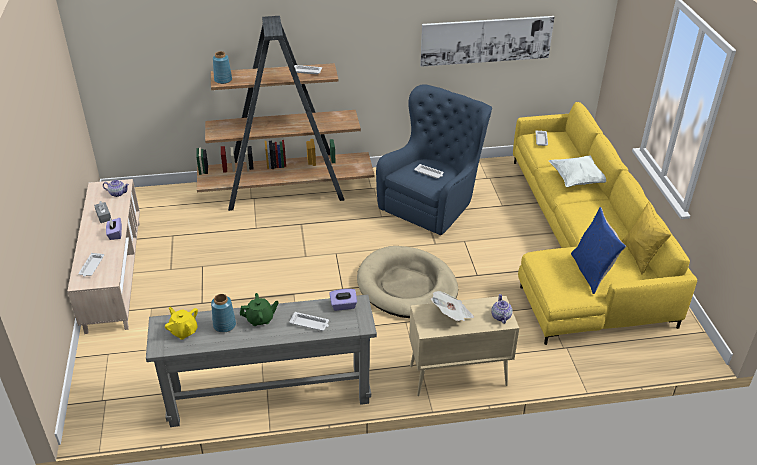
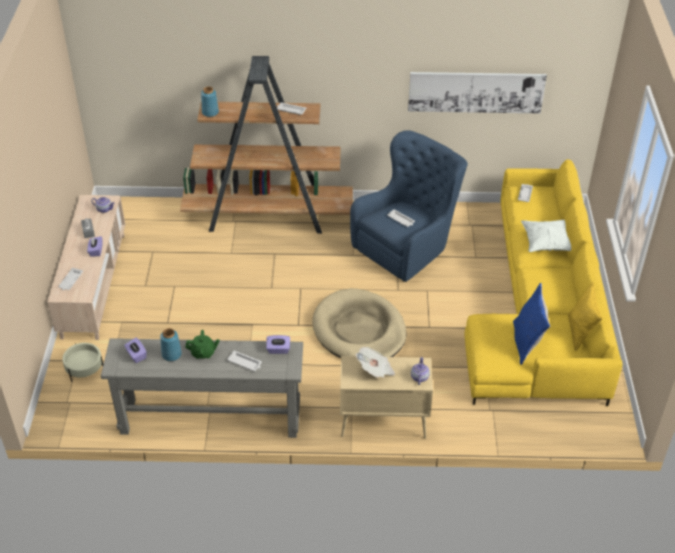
camera: 10 degrees right, 5 degrees up
(117, 361) = (84, 369): none -> beige planter
(184, 331) = (136, 355): yellow teapot -> purple tissue box

